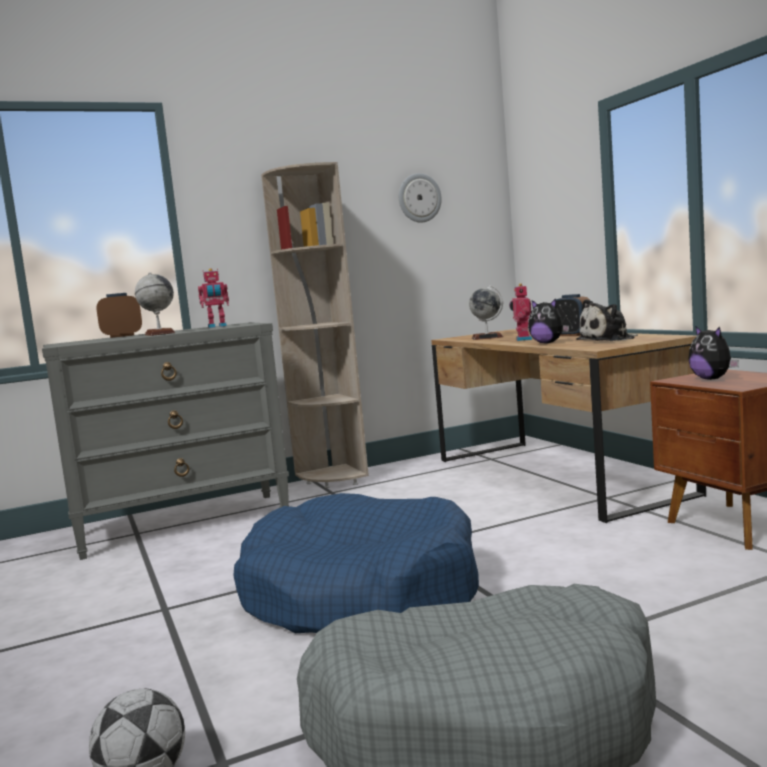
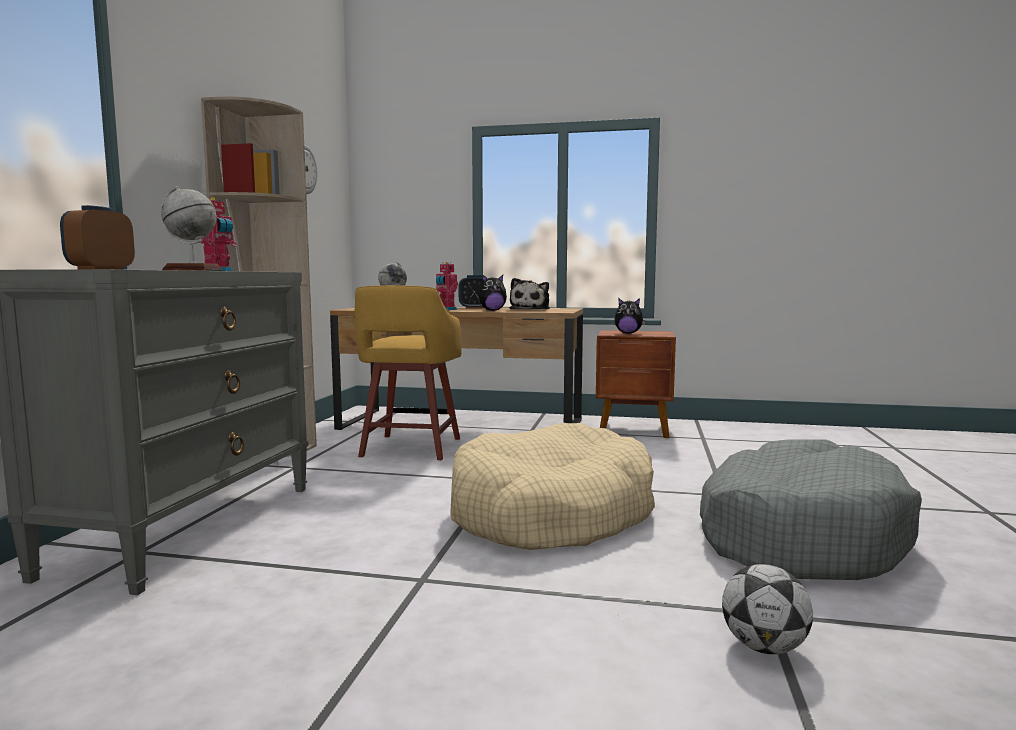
camera: 55 degrees left, 0 degrees up
(360, 594) = (550, 513): blue dog bed -> beige dog bed
(442, 493) = (410, 448): none -> yellow stool

